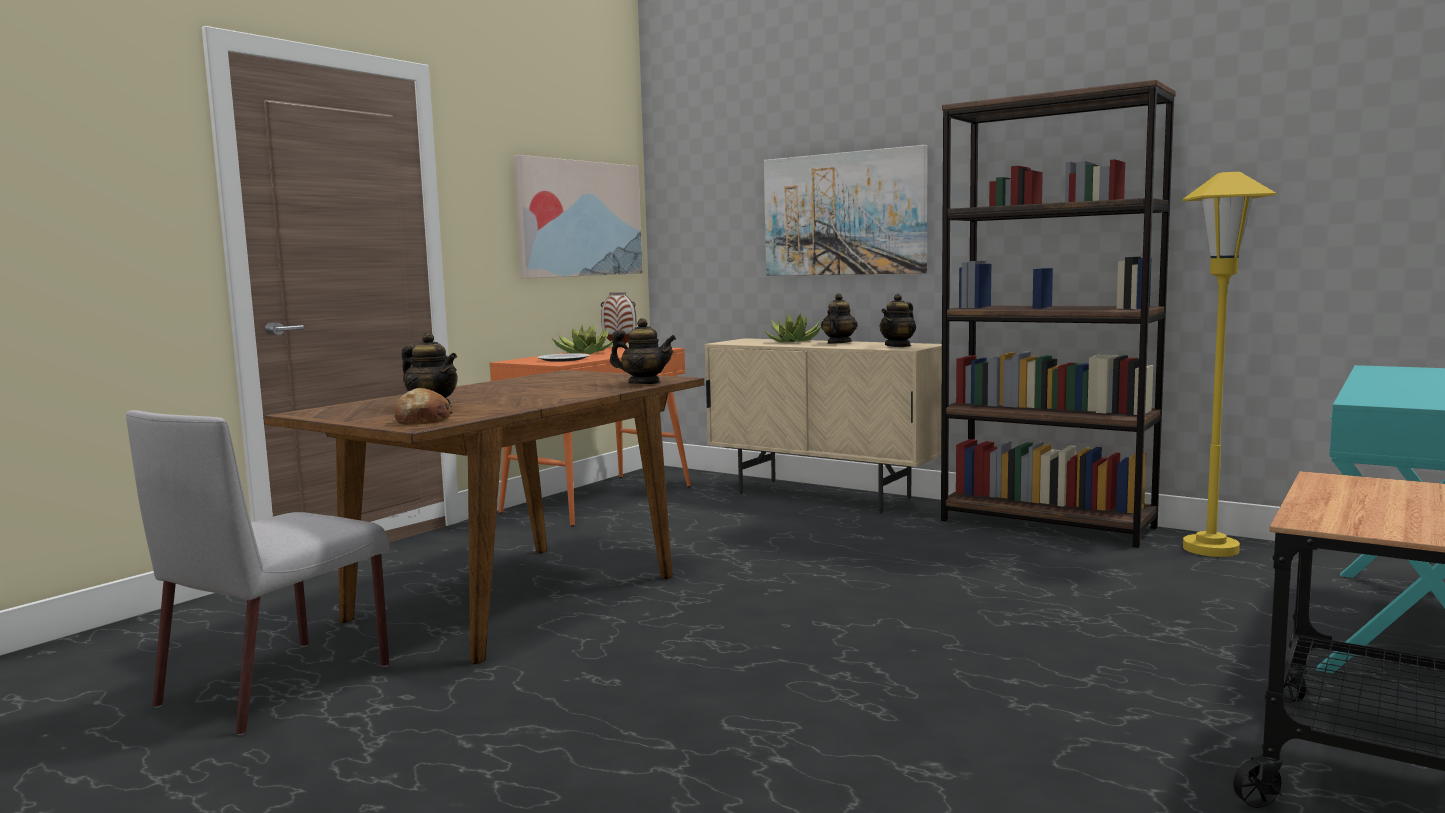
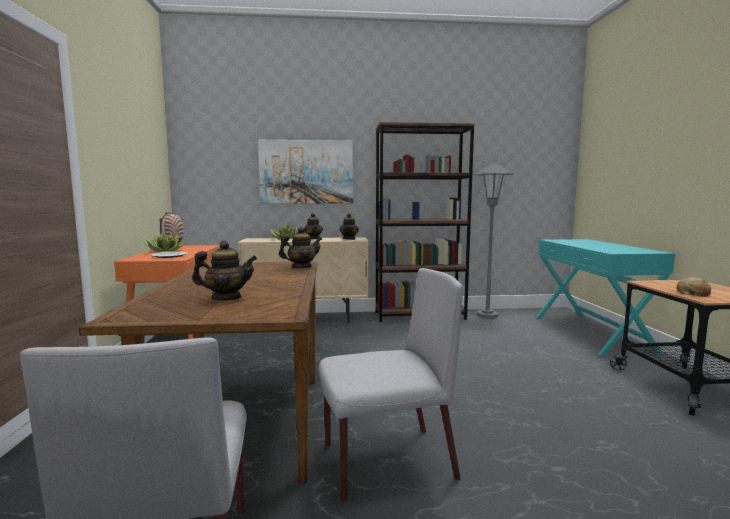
camera: 40 degrees left, 0 degrees up
(422, 420) = (268, 310): bread -> bread (693, 293)
(579, 219) = (144, 164): picture -> none
(583, 677) = (386, 462): none -> grey chair
(1211, 549) = (487, 315): yellow floor lamp -> grey floor lamp

